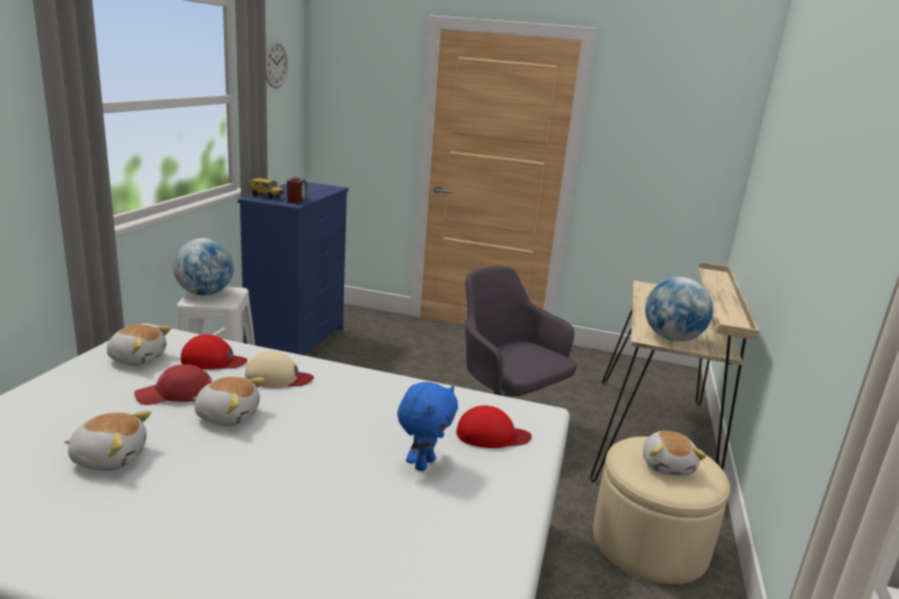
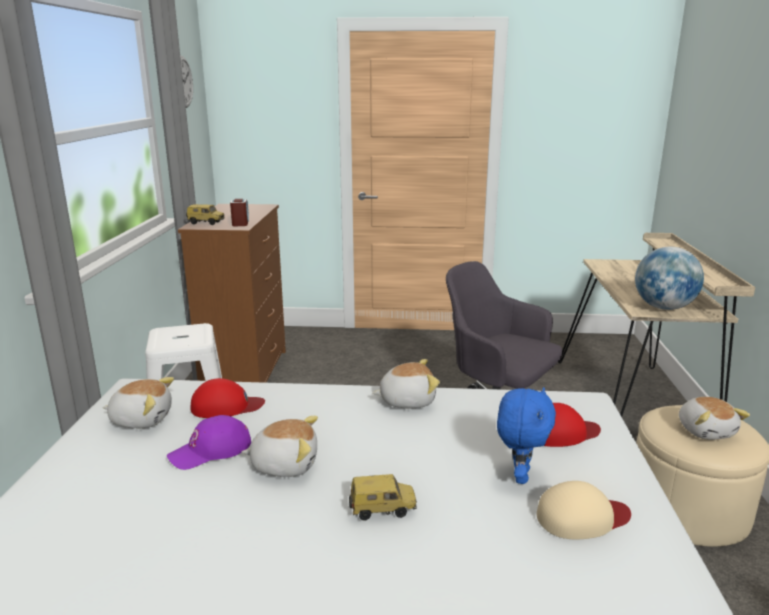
camera: 10 degrees left, 0 degrees up
(109, 457) = (187, 539): plush toy -> plush toy (407, 400)
(175, 393) = (211, 450): red cap -> purple cap
(205, 293) = (169, 336): globe -> none
(278, 378) = (308, 413): beige cap -> beige cap (582, 517)
(281, 467) = (382, 509): none -> toy car
(298, 342) = (247, 373): blue dresser -> brown dresser

